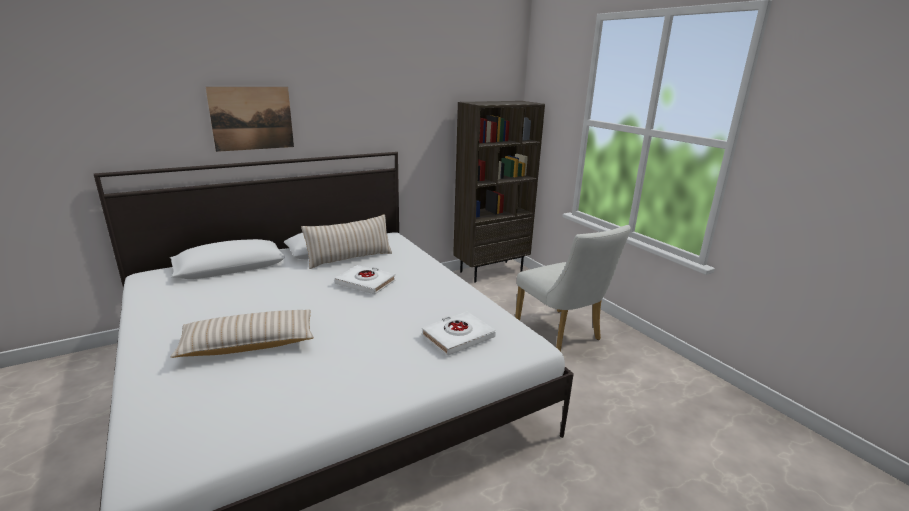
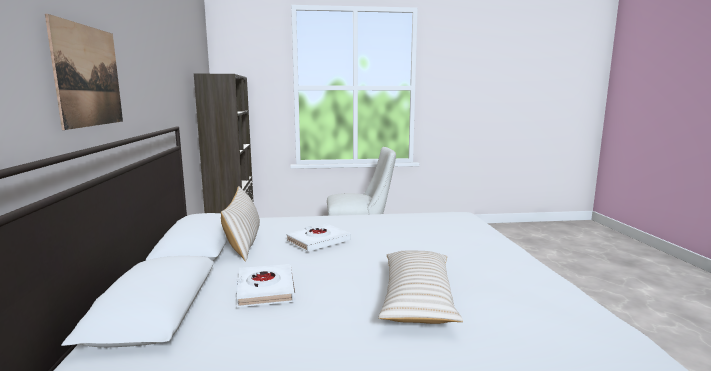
camera: 65 degrees left, 10 degrees down
(458, 337) = (444, 226): white book -> white book (265, 290)

